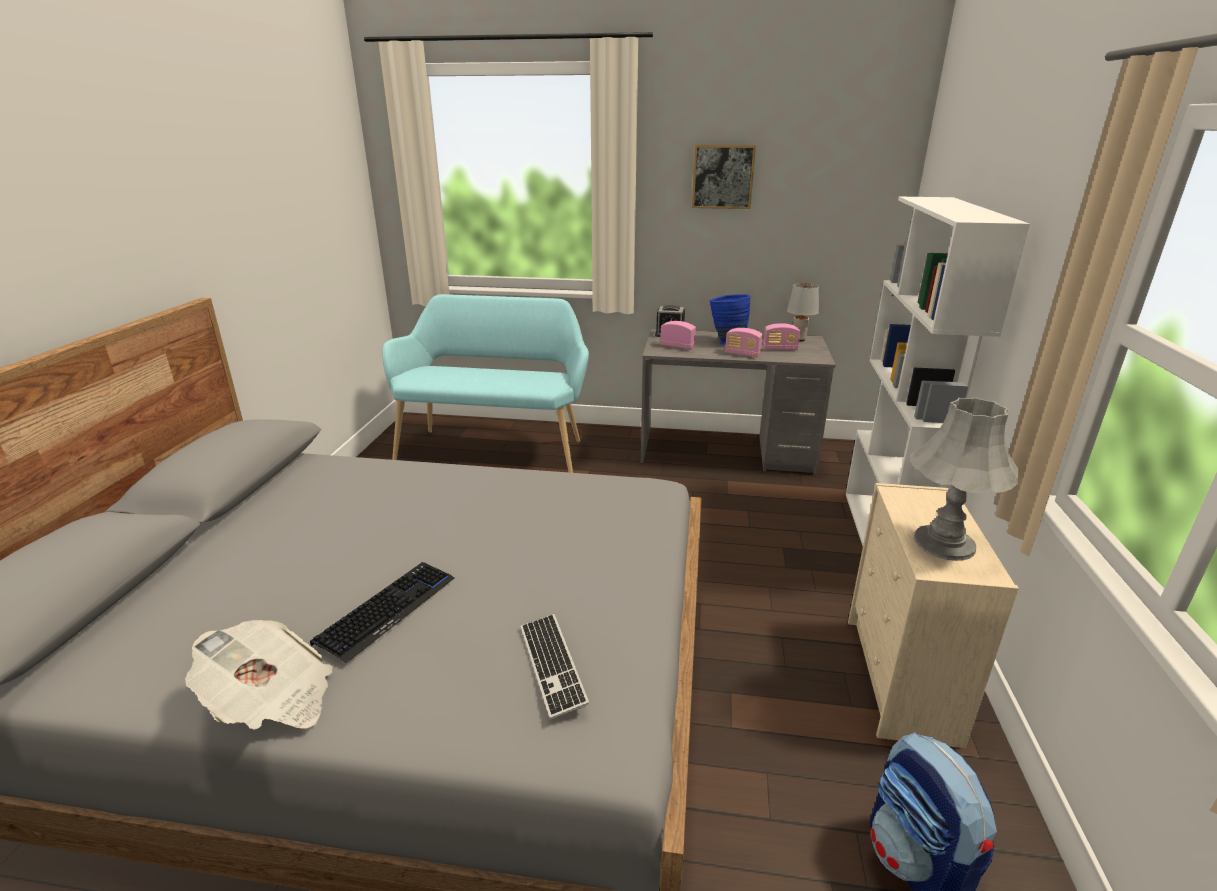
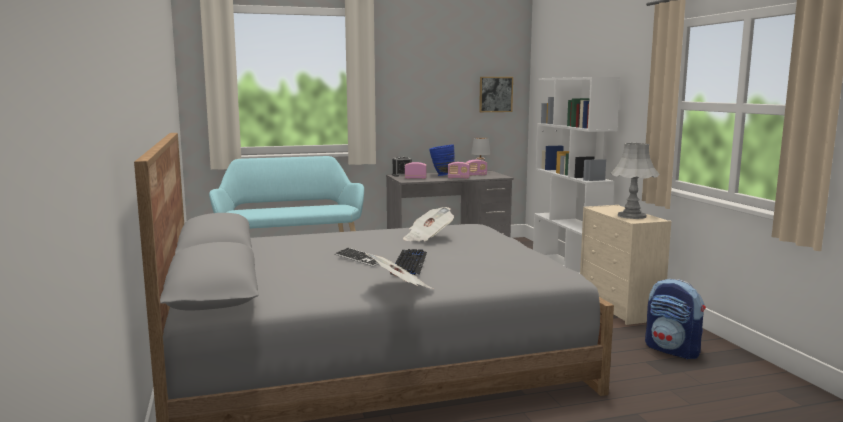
camera: 25 degrees left, 15 degrees down
(530, 517) = (427, 238): none -> newspaper
(552, 665) = (516, 260): keyboard -> keyboard (360, 259)
(723, 177) = (424, 76): picture -> picture (495, 94)

